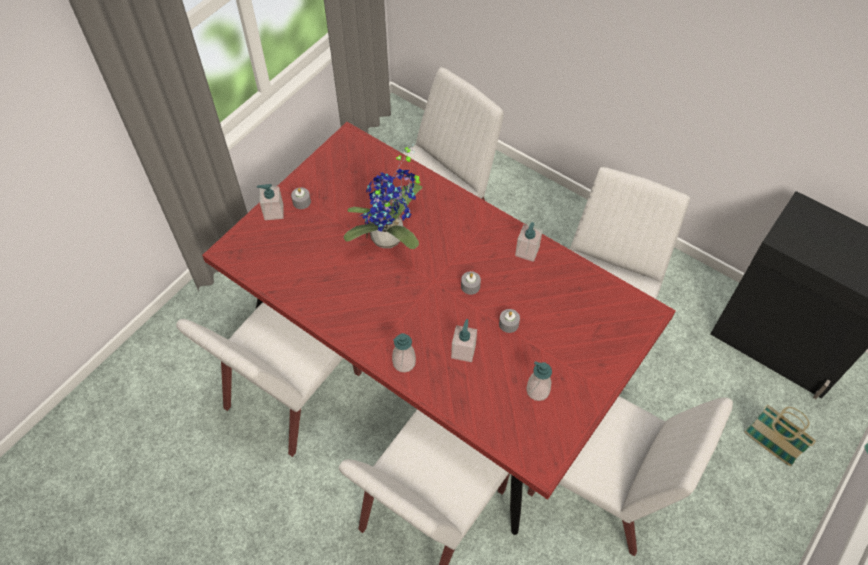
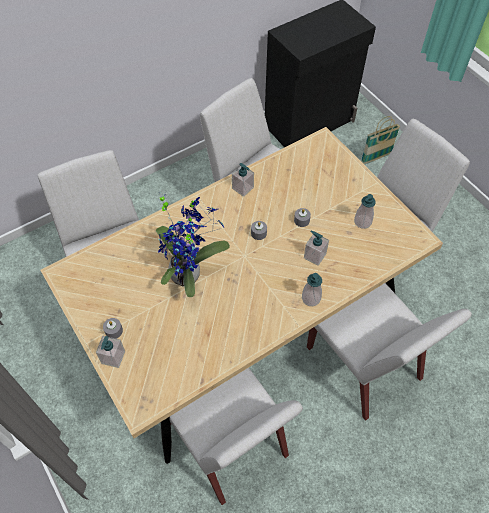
camera: 70 degrees left, 0 degrees up
(432, 363) = (243, 324): red dining table -> beige dining table

